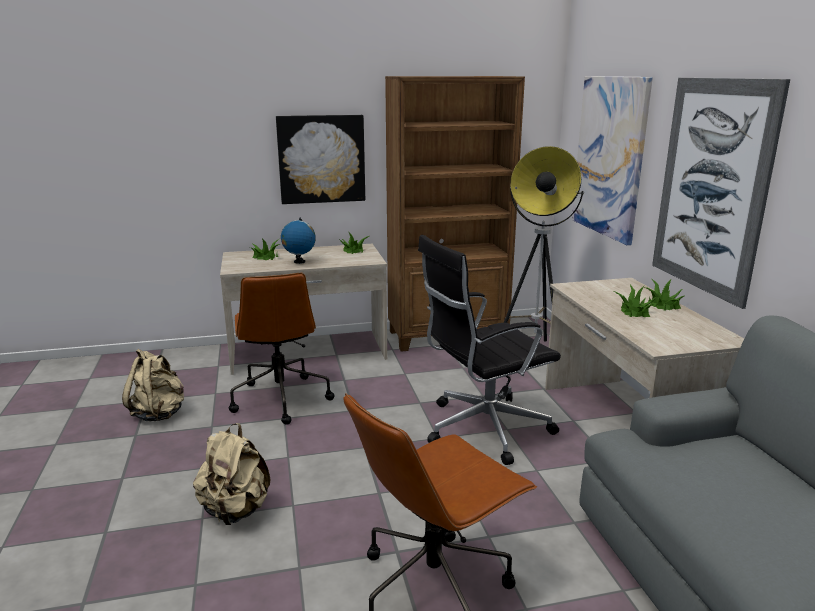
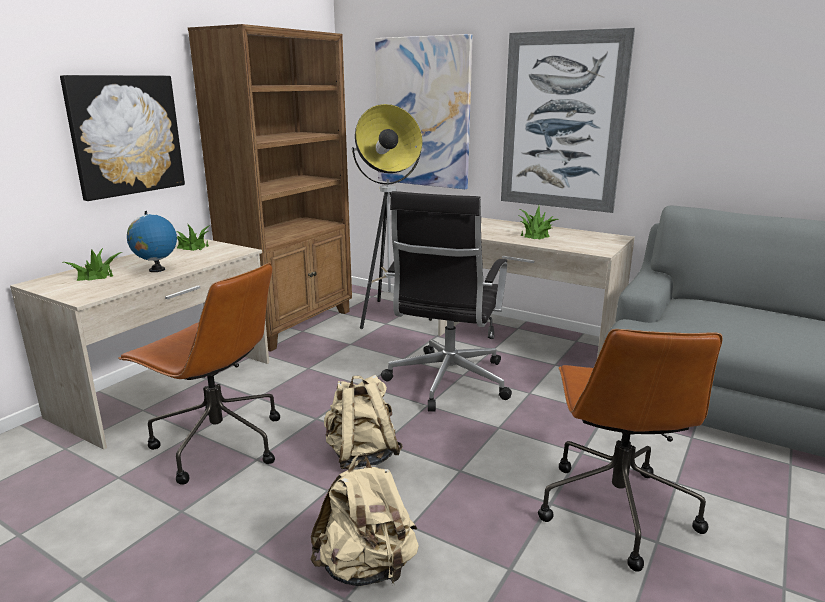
camera: 45 degrees left, 0 degrees up
(159, 414) = (73, 538): beige backpack -> beige backpack (361, 455)

